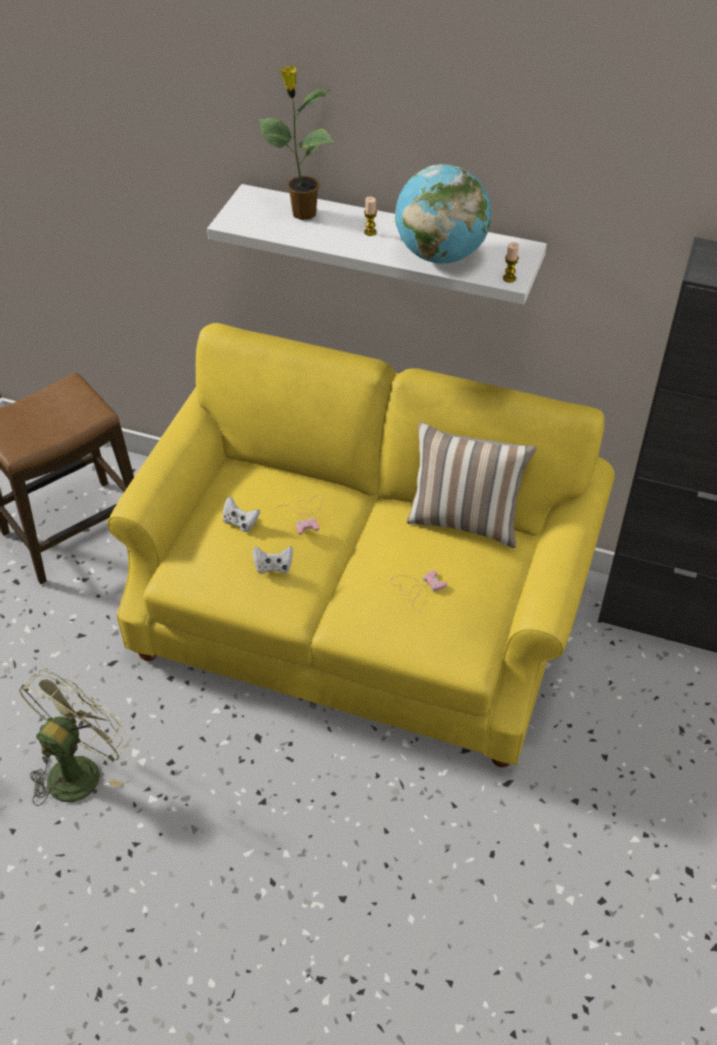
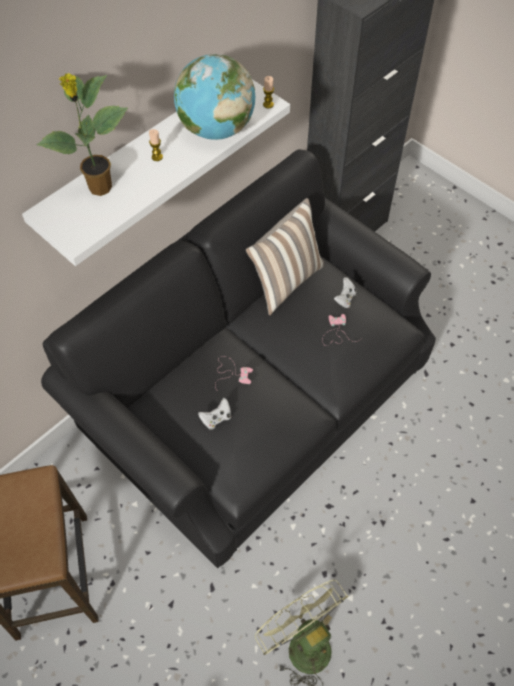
camera: 65 degrees left, 10 degrees up
(273, 567) = (272, 413): white game controller -> white game controller (345, 299)
(360, 616) = (256, 399): yellow sofa -> black sofa

